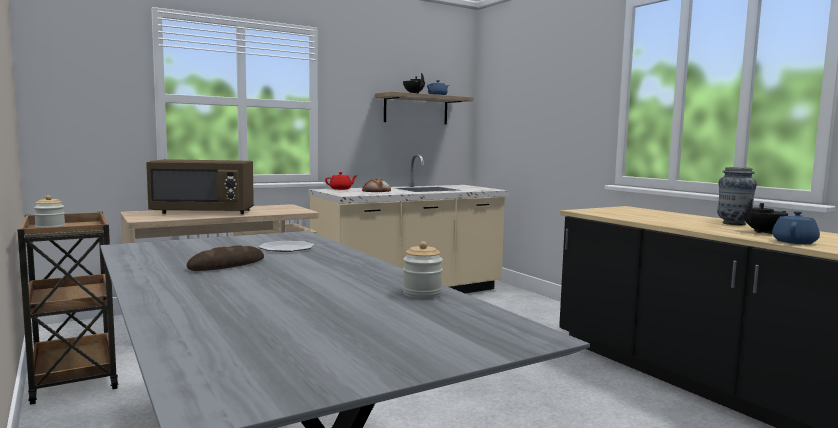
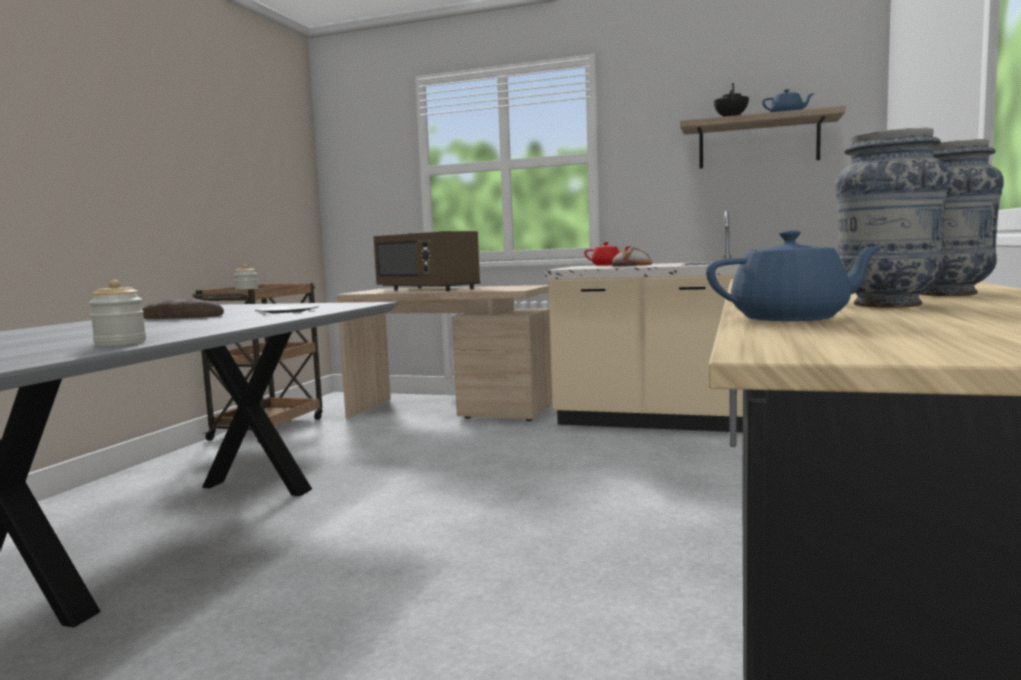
camera: 50 degrees right, 0 degrees up
(764, 232) = (886, 305): black teapot -> vase

